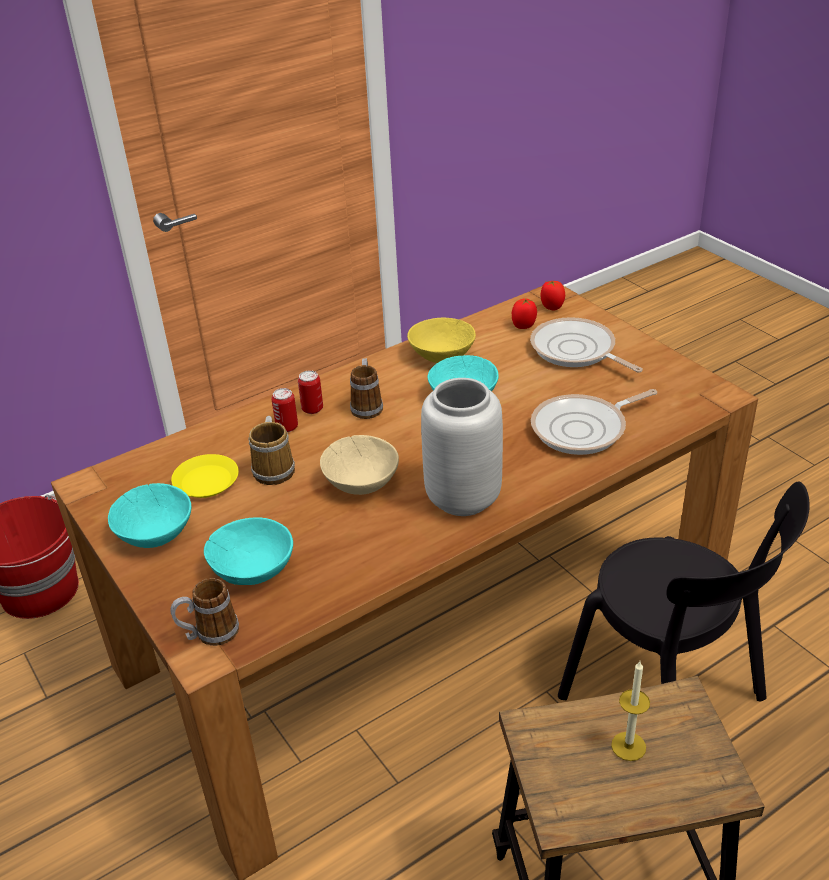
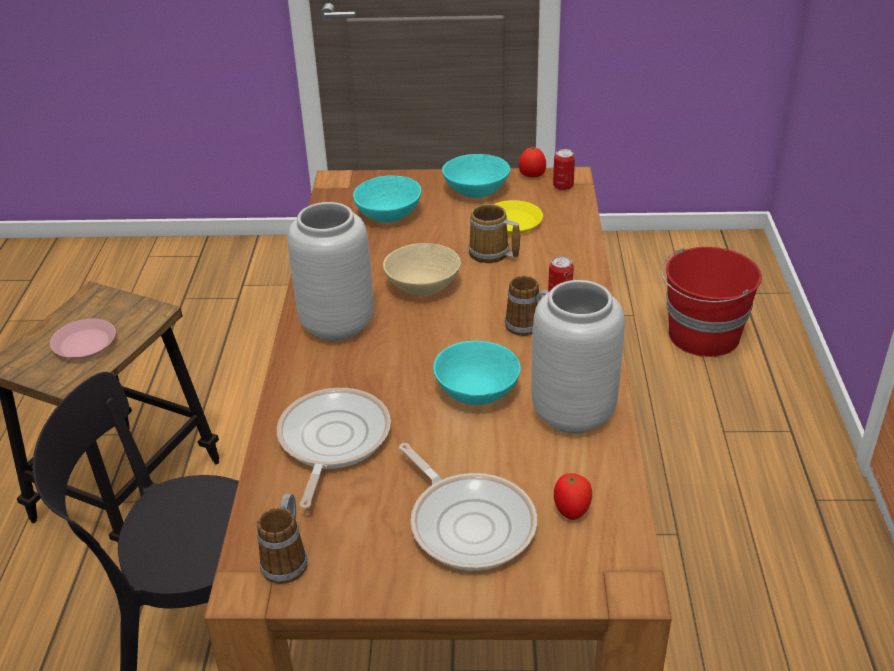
camera: 125 degrees right, 0 degrees up
(209, 634) = (351, 185): mug -> mug (287, 558)
(287, 427) = (545, 277): can -> can (563, 186)
(442, 355) = (571, 413): yellow bowl -> grey vase
(552, 307) = (593, 564): tomato -> tomato (532, 176)
(576, 351) = (469, 523): frying pan -> frying pan turned 60 degrees clockwise
(628, 746) = (84, 344): candle -> pink plate

